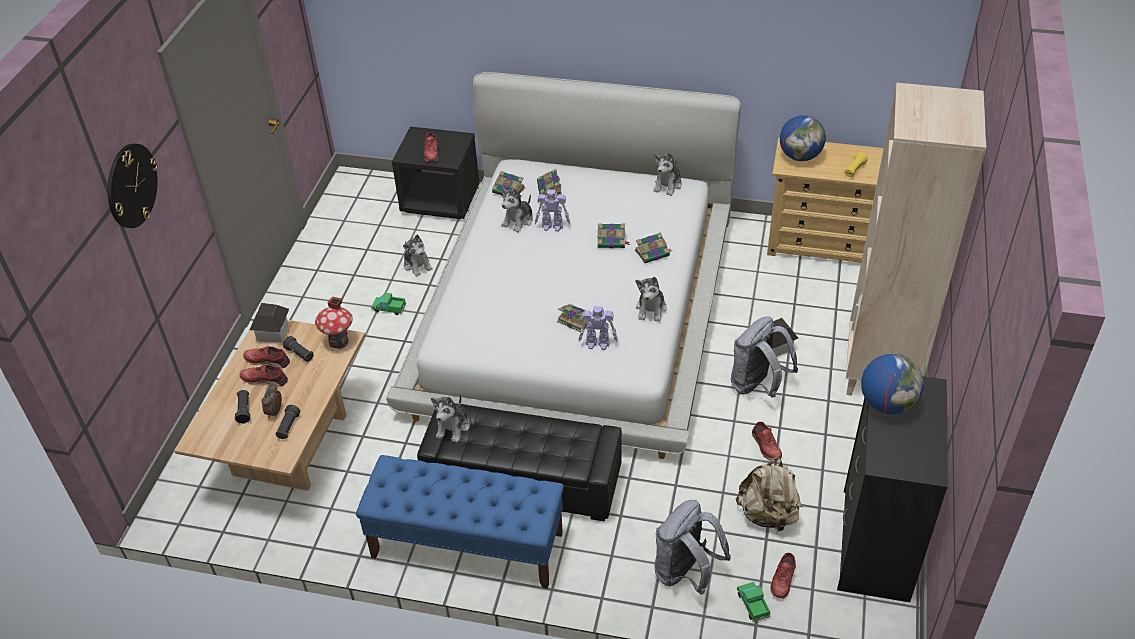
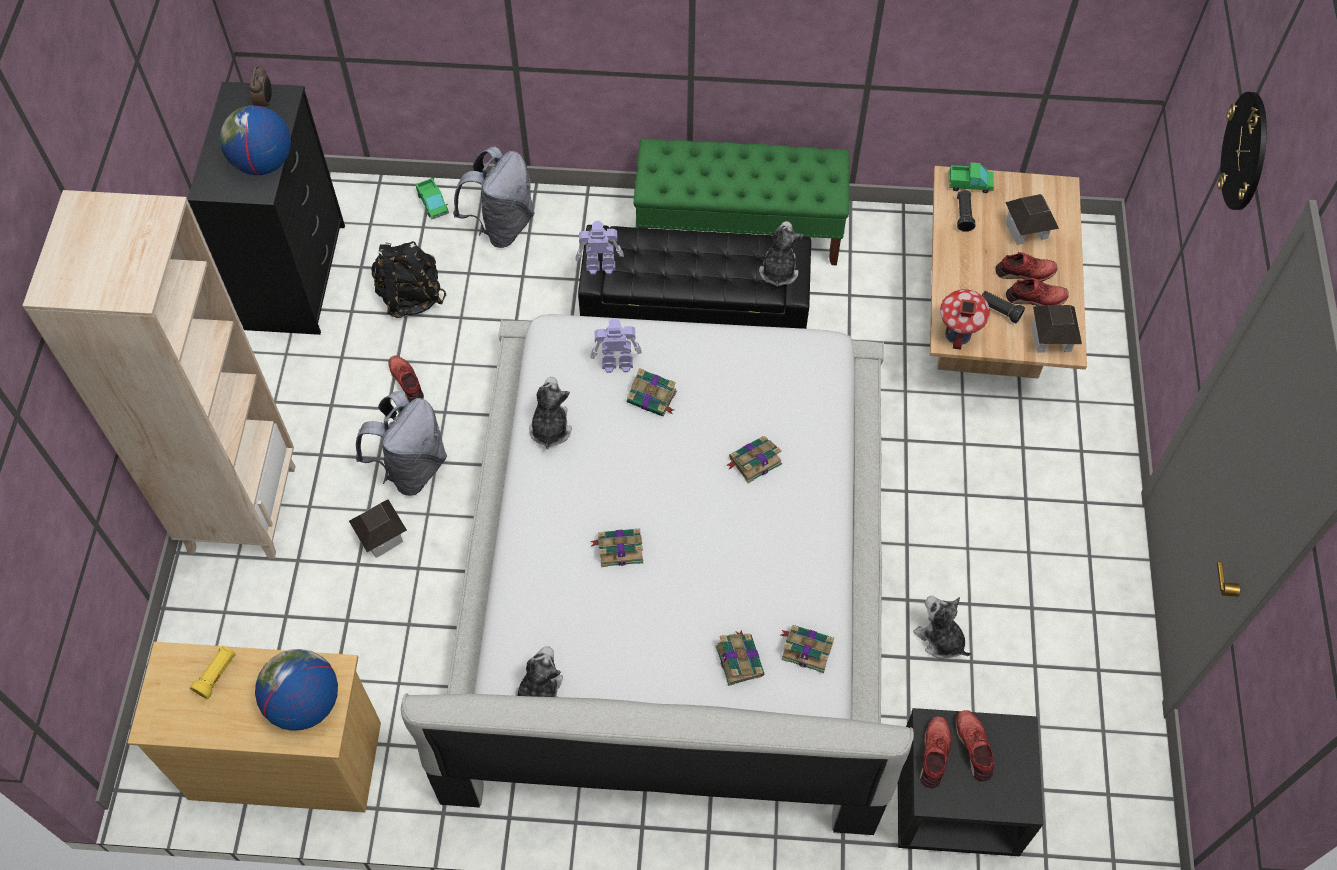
camera: 170 degrees right, 15 degrees up
(244, 410) = (1026, 230): black flashlight -> toy house
(274, 412) = (990, 232): alarm clock -> alarm clock (265, 102)
(389, 308) = (951, 547): toy truck -> toy truck (970, 183)
(466, 545) = (740, 230): blue bench -> green bench
(518, 221) = (774, 579): plush toy -> none
(553, 226) = (716, 571): toy robot -> toy robot (600, 266)
(653, 253) = (554, 531): book -> book (754, 461)
(768, 515) = (410, 296): beige backpack -> black backpack
(782, 579) = (400, 230): red shoe -> red shoe (935, 754)

